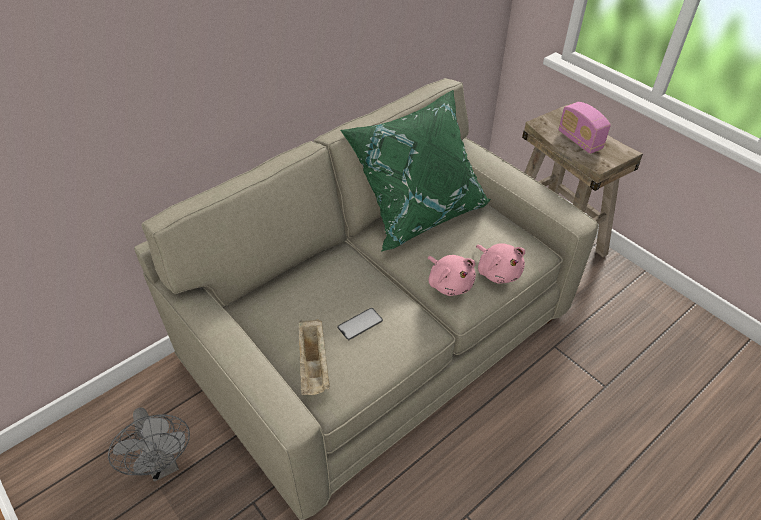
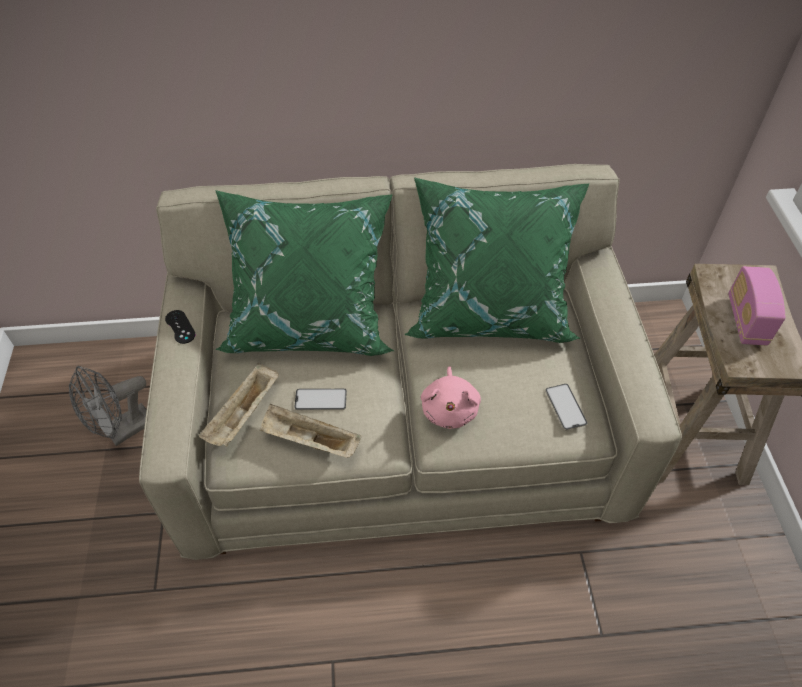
camera: 35 degrees right, 5 degrees up
(163, 464) = (123, 431): grey fan -> grey fan turned 45 degrees clockwise
(217, 326) = (180, 327): none -> black game controller
(303, 278) = (310, 322): none -> green pillow
(377, 355) = (309, 441): none -> beige tray
(498, 271) = (515, 426): pink plush toy -> none
(516, 244) = (565, 407): none -> phone

